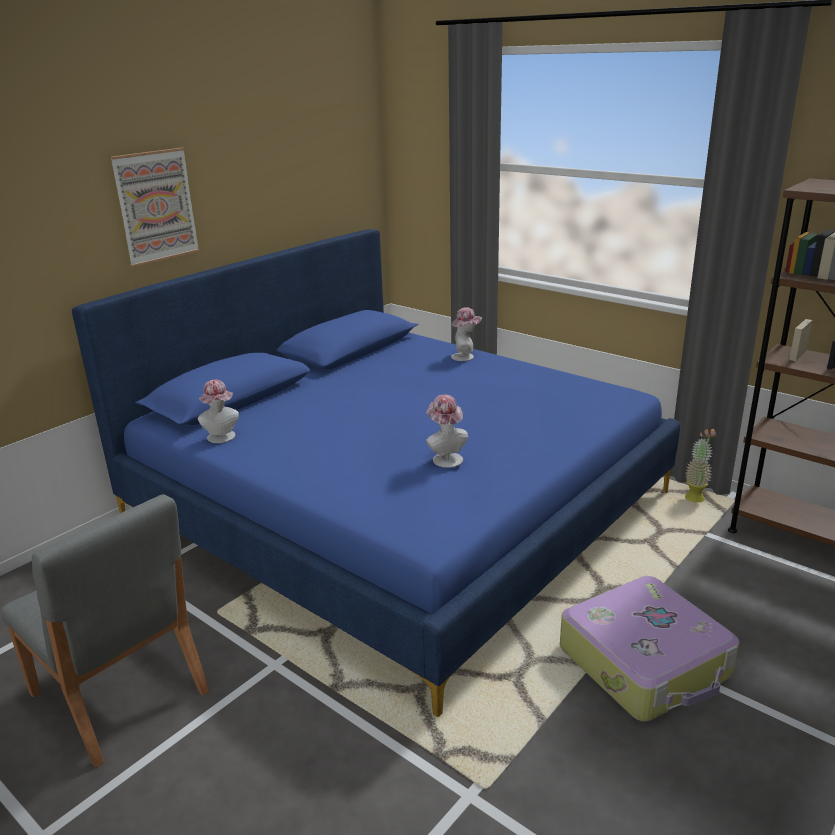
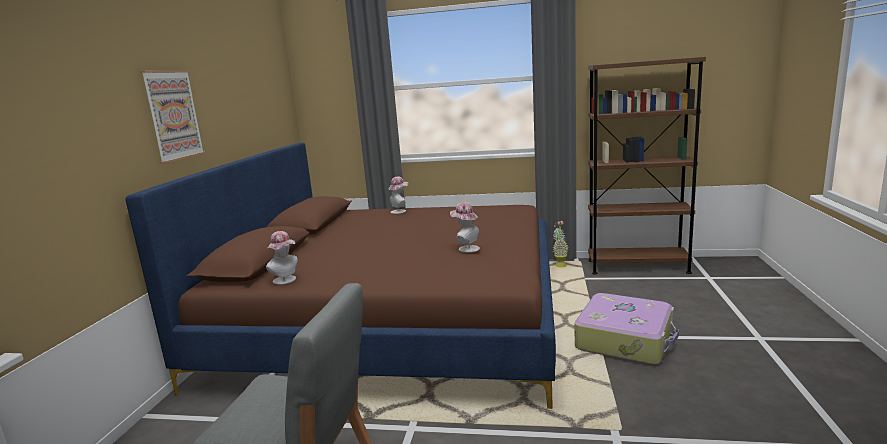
camera: 30 degrees left, 10 degrees down
(398, 507) = (396, 318): blue bed -> brown bed

